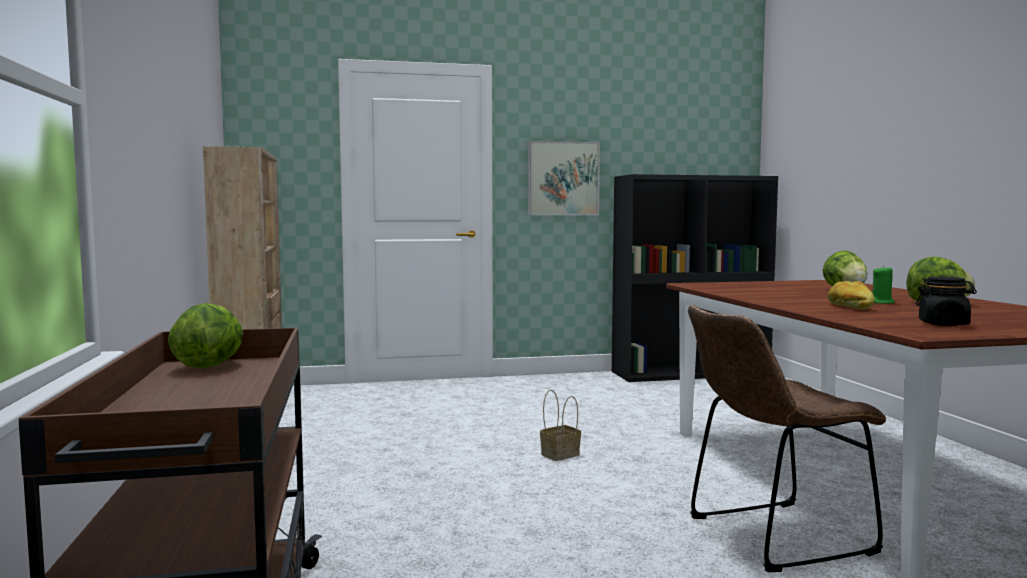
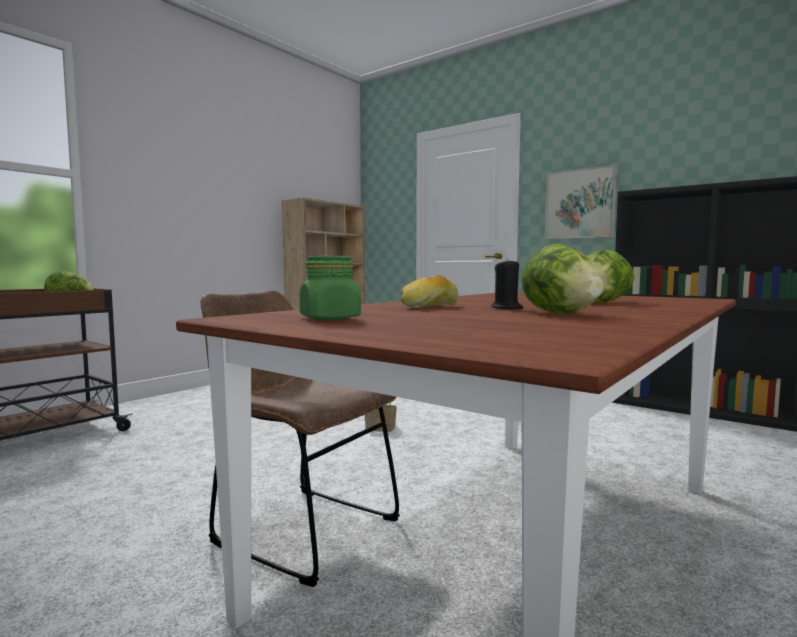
camera: 50 degrees right, 0 degrees up
(881, 303) = (506, 308): green candle -> black candle
(944, 324) = (330, 318): black jar -> green jar

